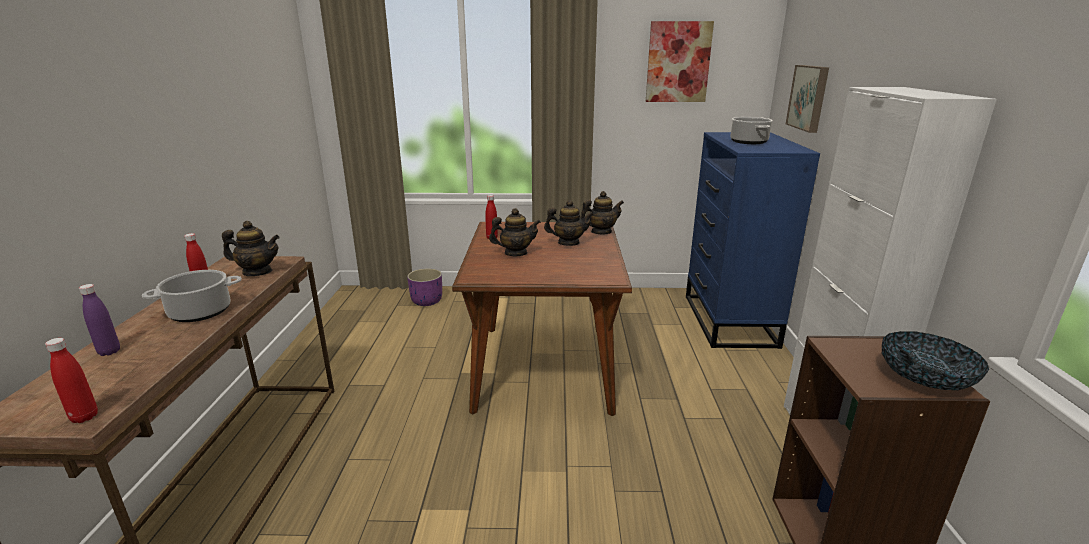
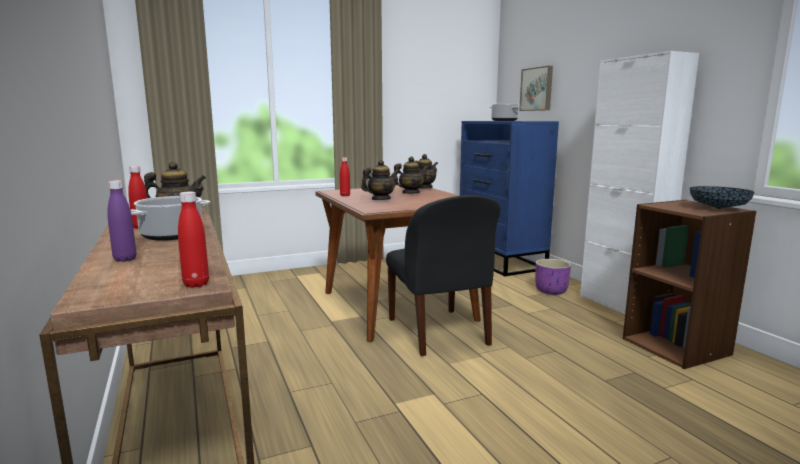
camera: 25 degrees left, 10 degrees down
(426, 301) = (245, 285): purple planter -> purple planter (551, 291)
(551, 421) = (438, 333): none -> black chair
(678, 62) = (435, 71): picture -> none

